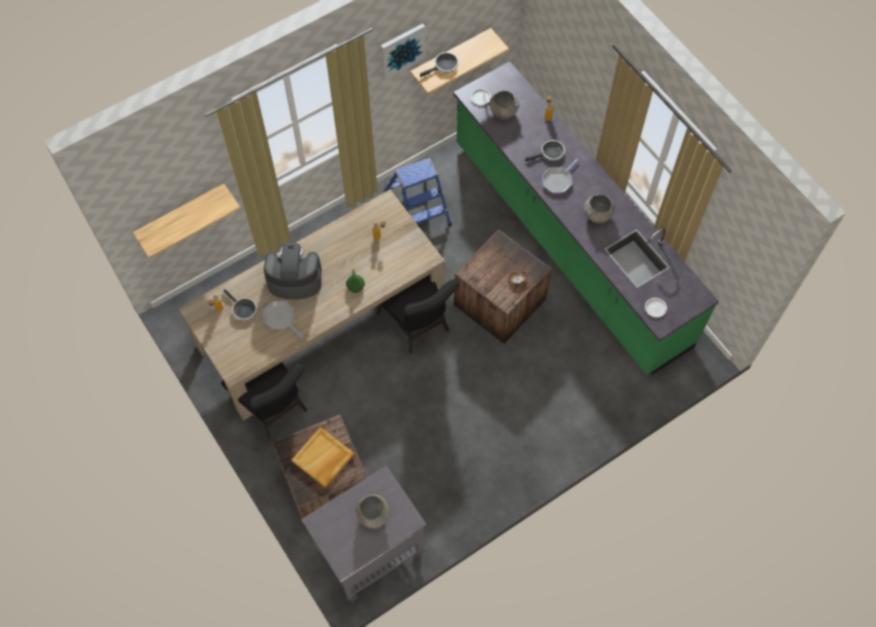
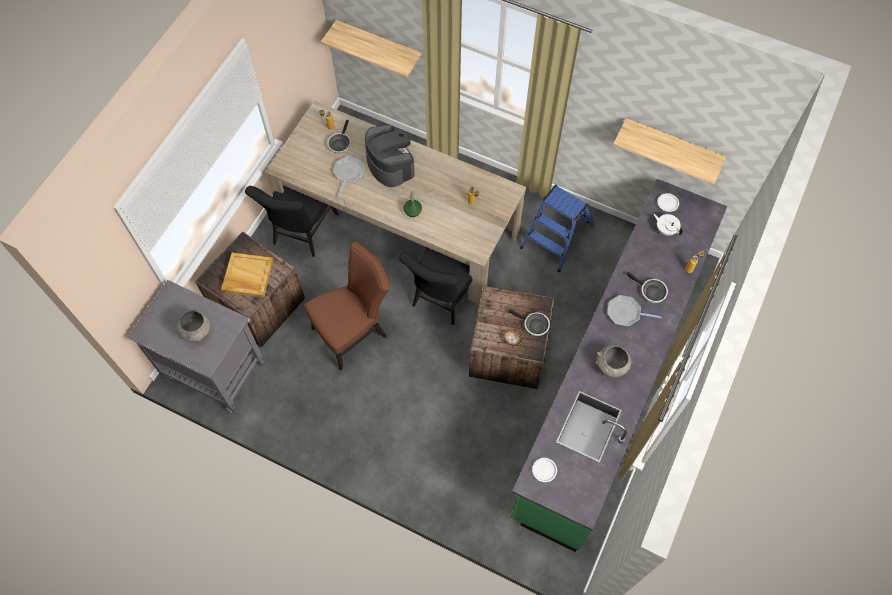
camera: 60 degrees right, 0 degrees up
(402, 50) = (625, 89): picture -> none
(405, 413) = (354, 331): none -> brown chair
(444, 66) = (652, 141): frying pan -> frying pan (534, 325)
(503, 112) = (665, 229): grey bowl -> white teapot

